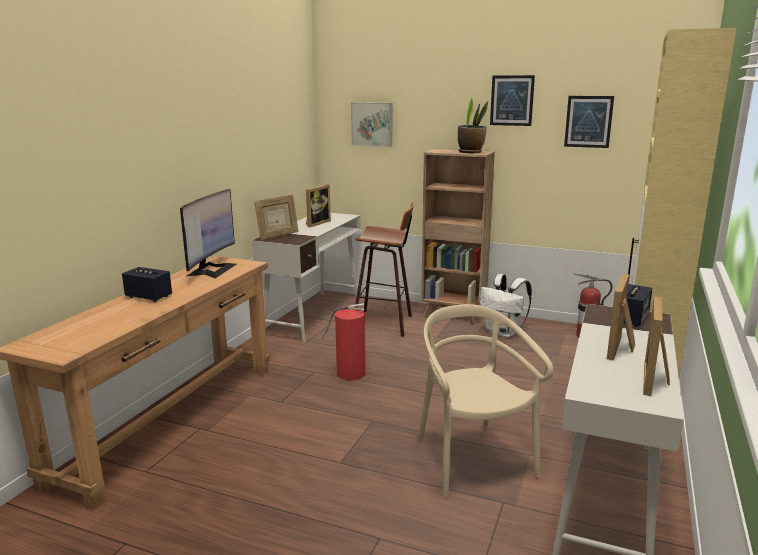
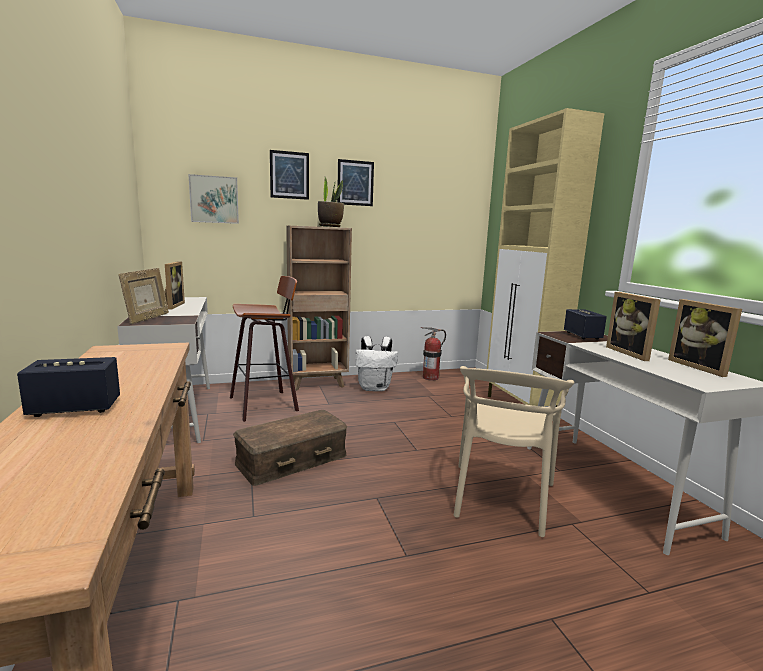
camera: 40 degrees left, 5 degrees down
(211, 269) = (122, 359): monitor -> none
(349, 373) = (291, 459): fire extinguisher -> brown storage box
(472, 459) = (501, 497): beige chair -> beige chair turned 105 degrees counterclockwise
(588, 121) = (416, 204): picture -> picture (289, 175)

